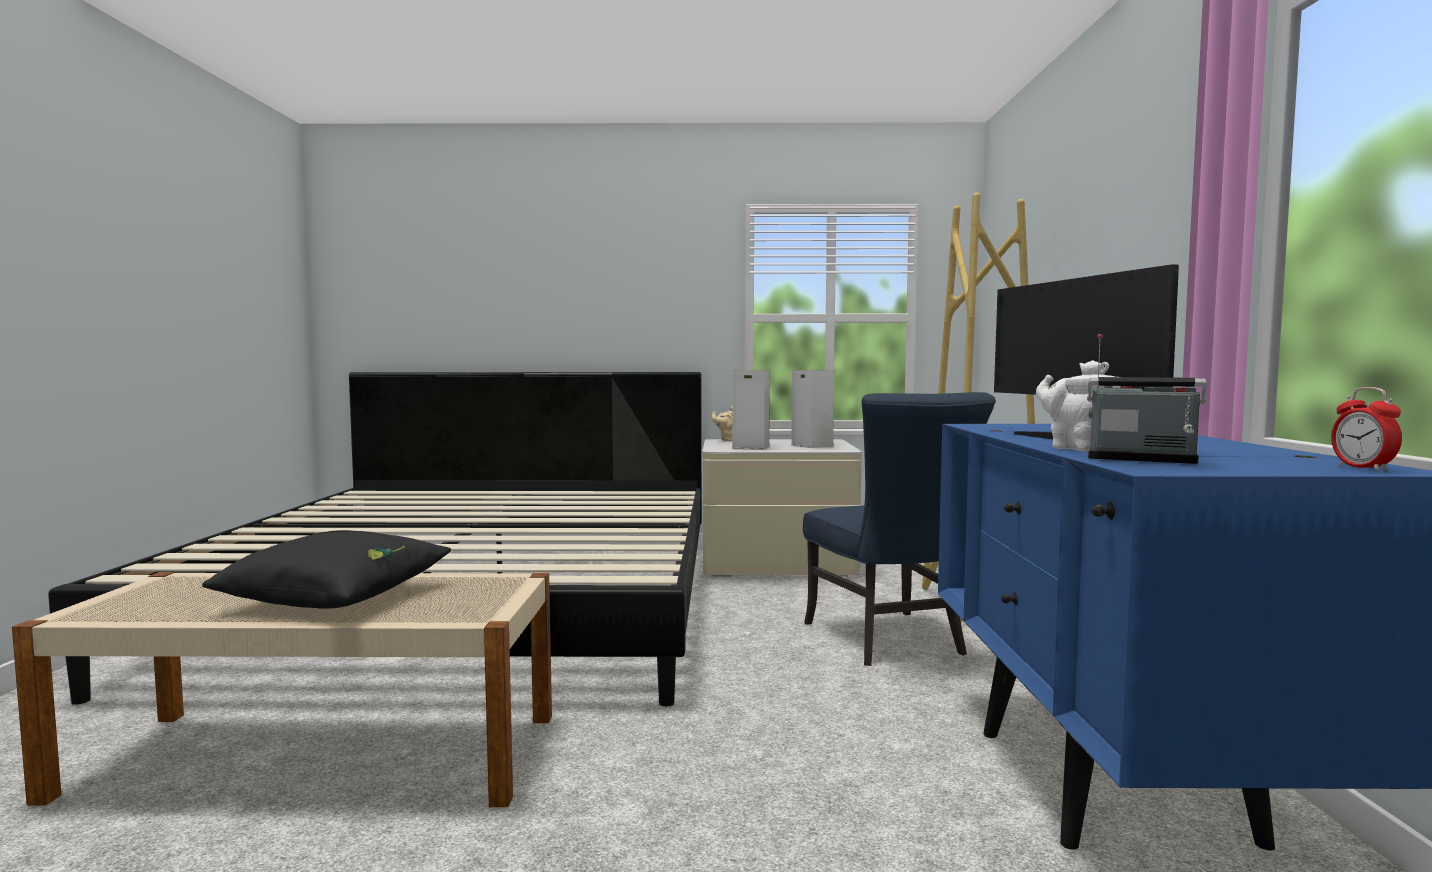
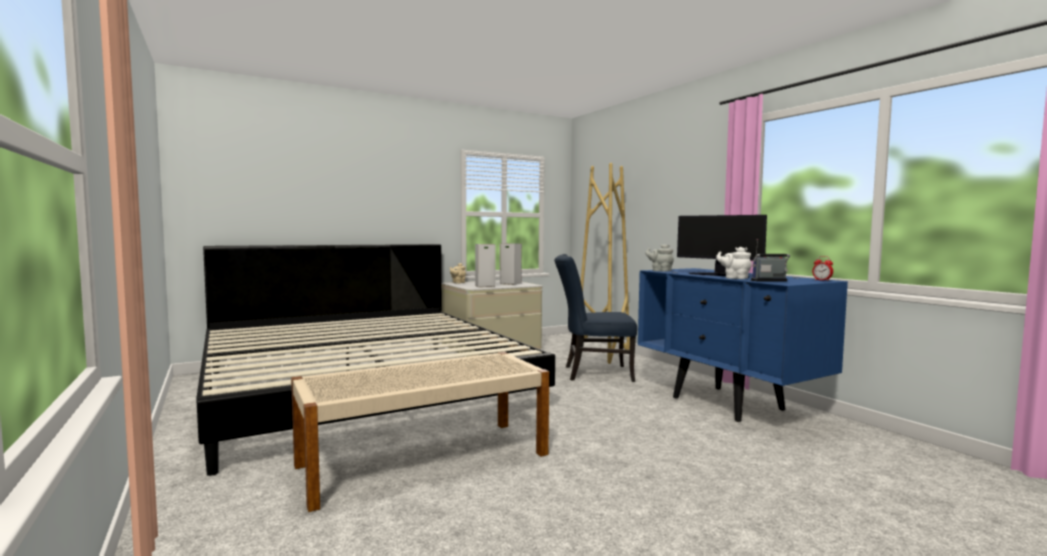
camera: 30 degrees left, 0 degrees up
(336, 598) = (440, 372): black pillow -> none
(890, 641) = (593, 373): blue chair -> blue chair turned 135 degrees clockwise
(983, 425) = (660, 270): none -> grey teapot

